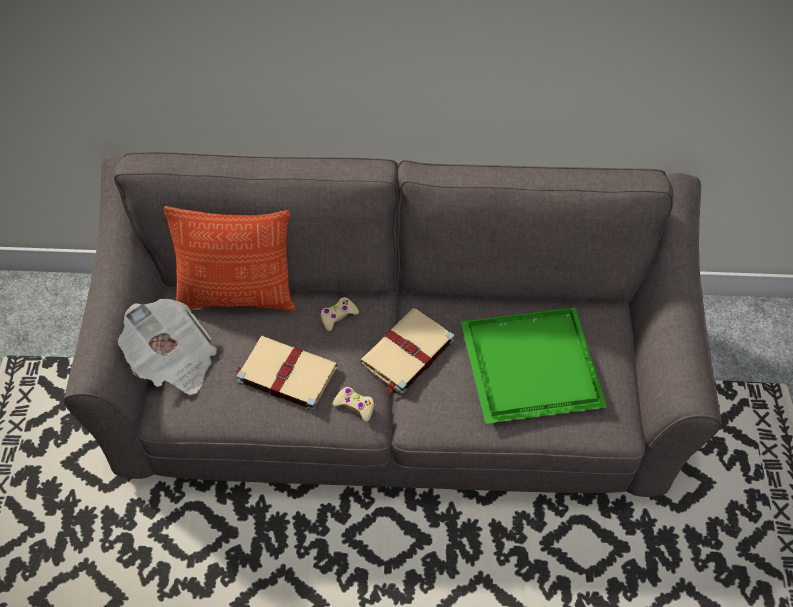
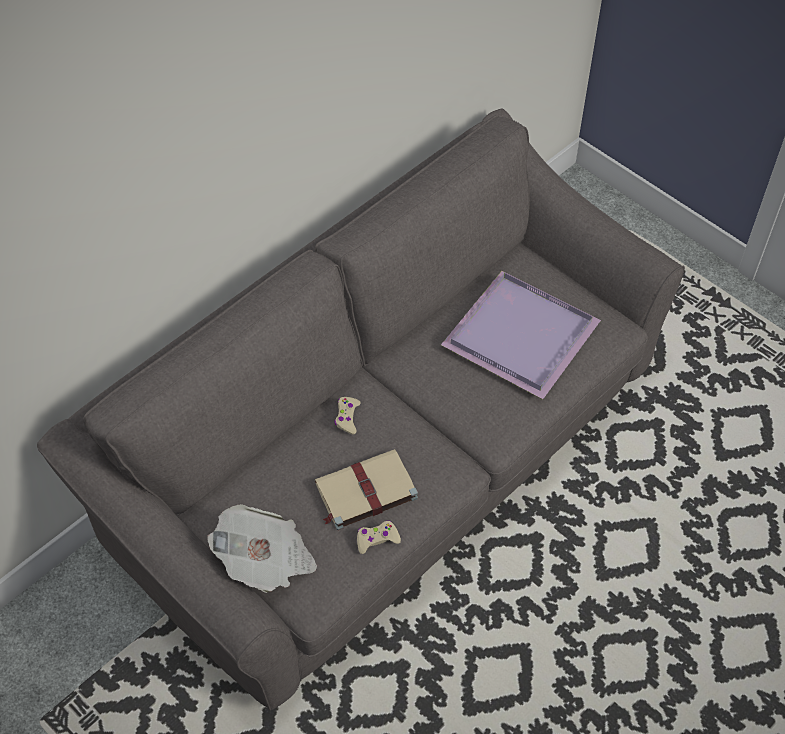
camera: 45 degrees left, 0 degrees up
(237, 296) = (251, 470): orange pillow -> none
(355, 406) = (441, 468): beige game controller -> beige game controller (377, 539)
(406, 353) = (428, 400): beige book -> none
(533, 364) = (520, 333): green tray -> purple tray

